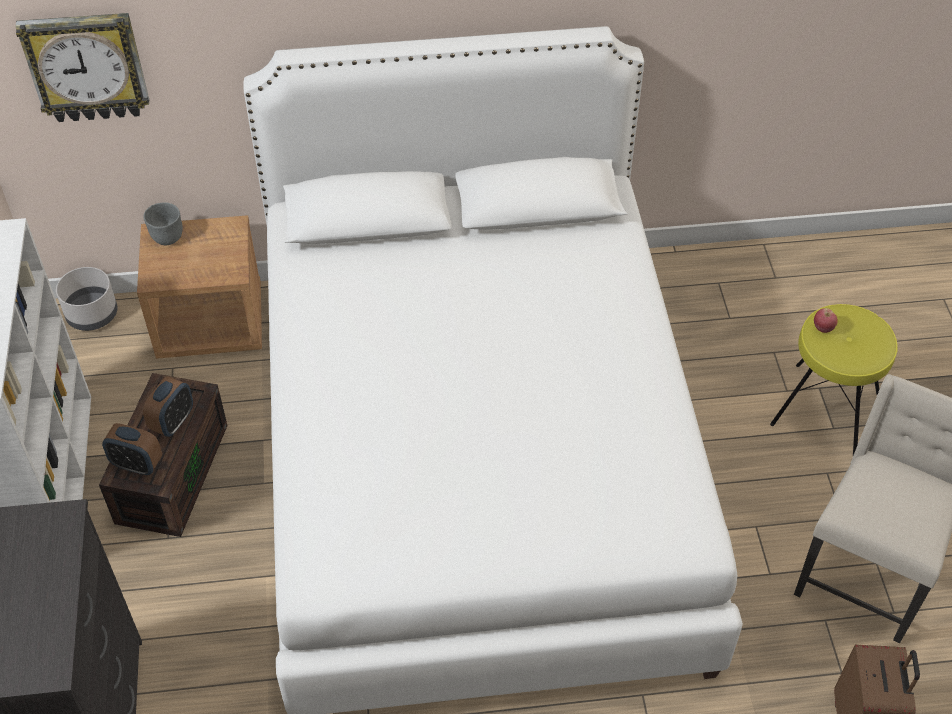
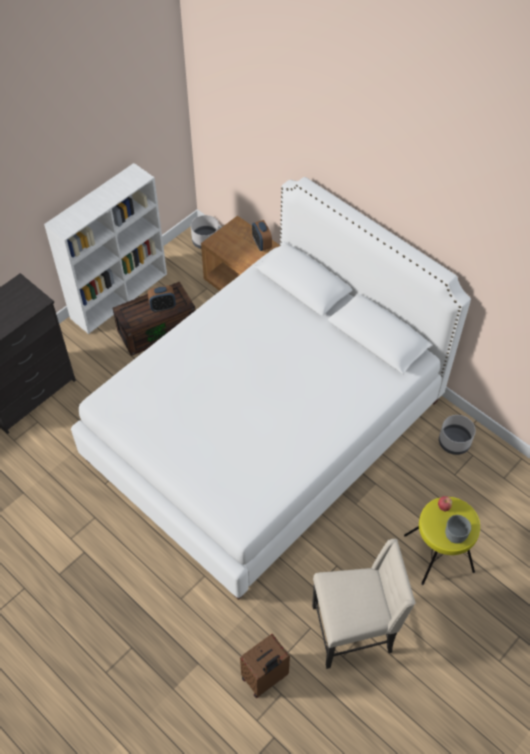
camera: 50 degrees right, 5 degrees up
(86, 66) = (233, 129): wall clock -> none
(137, 464) = (132, 312): alarm clock -> alarm clock (261, 244)
(166, 237) = (238, 229): grey bowl -> grey bowl (454, 535)
(685, 286) = (454, 442): none -> grey planter

